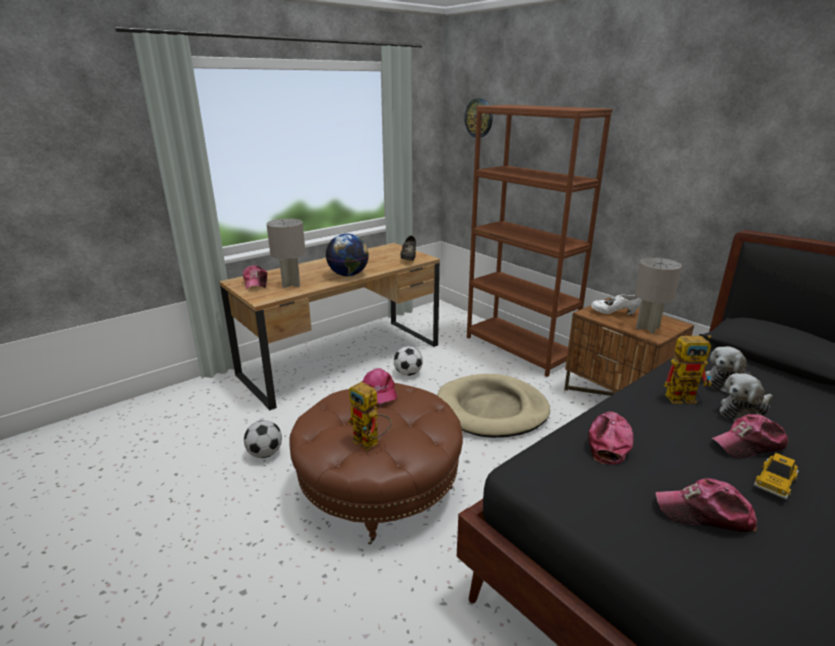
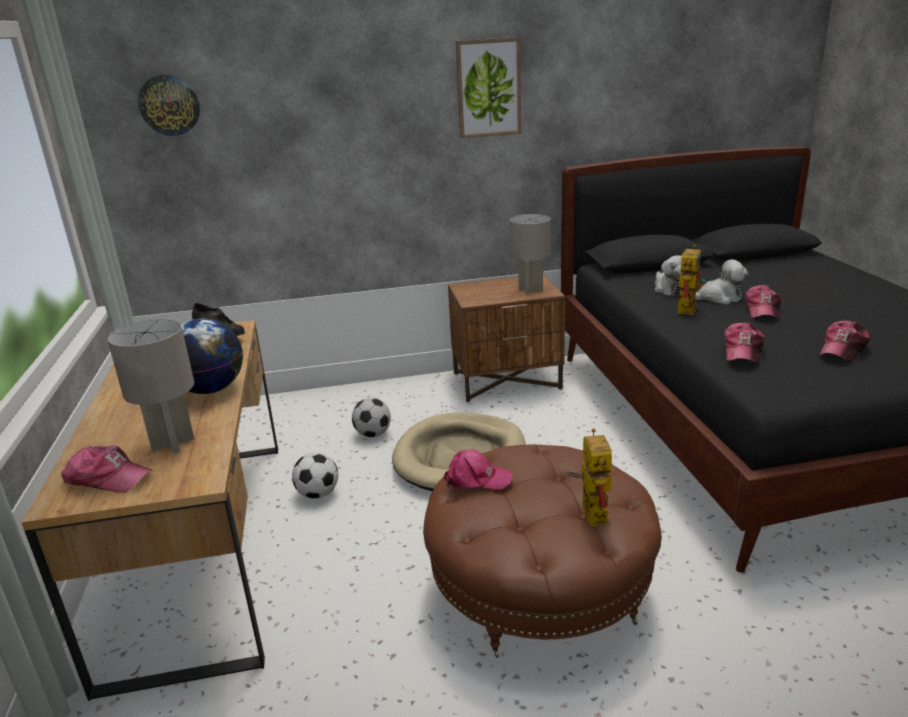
camera: 60 degrees left, 0 degrees up
(265, 453) = (383, 695): football -> football (373, 434)
(370, 443) = (590, 511): toy robot -> toy robot turned 75 degrees counterclockwise
(518, 349) = (360, 398): brown bookcase -> none
(608, 441) = (743, 351): cap -> cap turned 120 degrees counterclockwise
(614, 313) = (486, 292): white shoe -> none
(687, 136) = (488, 88): none -> picture
(744, 412) = (718, 298): plush toy -> plush toy turned 90 degrees counterclockwise
(775, 482) = (810, 318): toy car -> none

